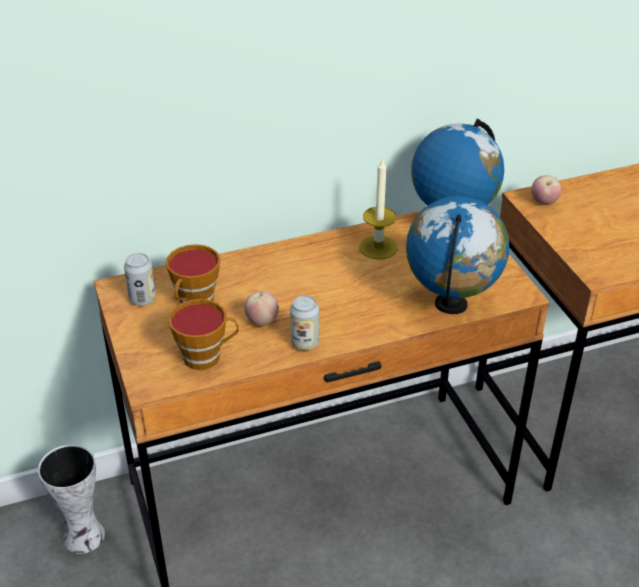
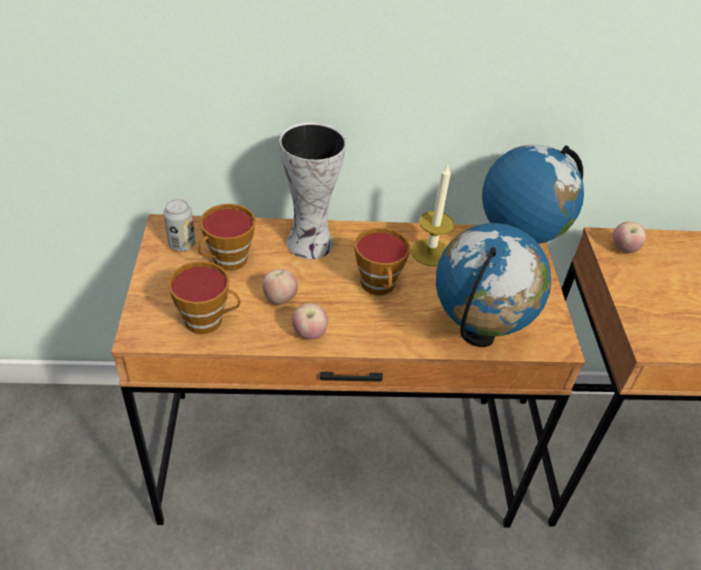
camera: 15 degrees right, 5 degrees up
(83, 538) = (119, 434): vase -> vase (308, 244)
(304, 343) = (309, 334): can -> apple
(346, 287) = (379, 286): none -> cup

